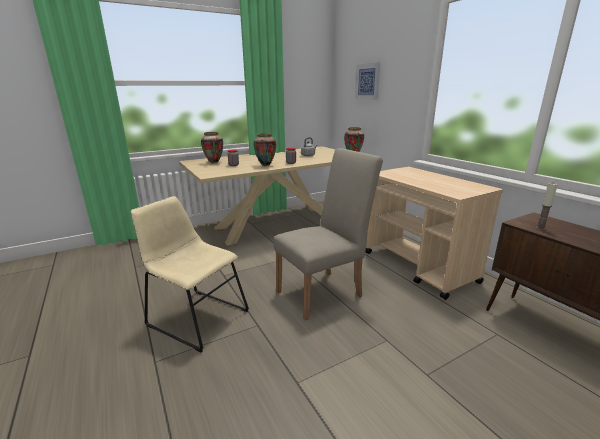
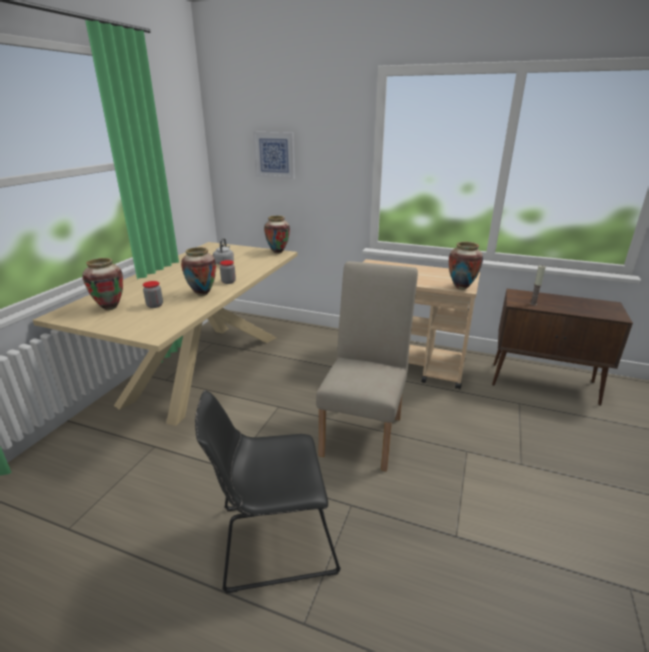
camera: 40 degrees left, 5 degrees up
(195, 316) = (272, 540): beige chair -> black chair
(454, 193) = (461, 288): none -> vase

